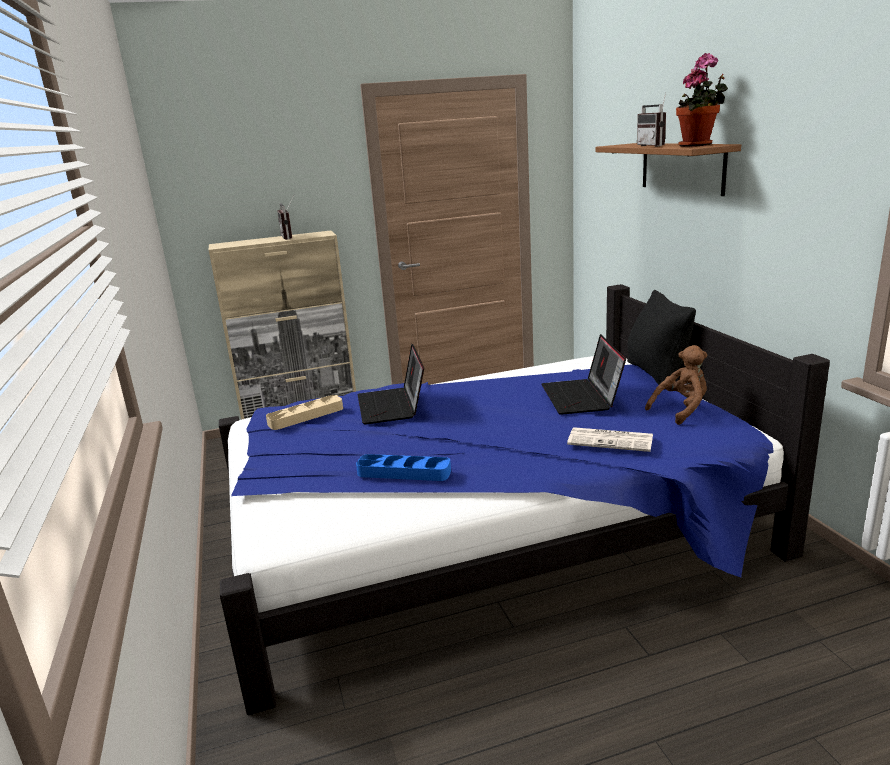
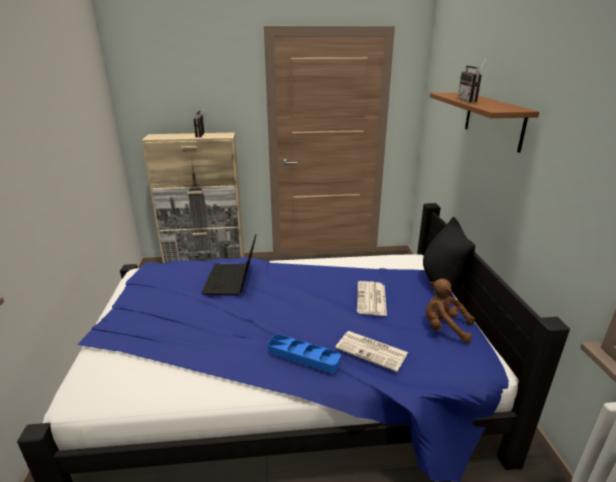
camera: 10 degrees right, 5 degrees up
(306, 416) = (170, 277): beige tray -> none
(404, 472) = (202, 350): blue tray -> blue tray (303, 356)
(582, 397) = (371, 299): laptop -> newspaper
(681, 410) = (444, 328): brown plush toy -> brown plush toy turned 135 degrees counterclockwise
(698, 145) = (503, 107): potted plant -> none

